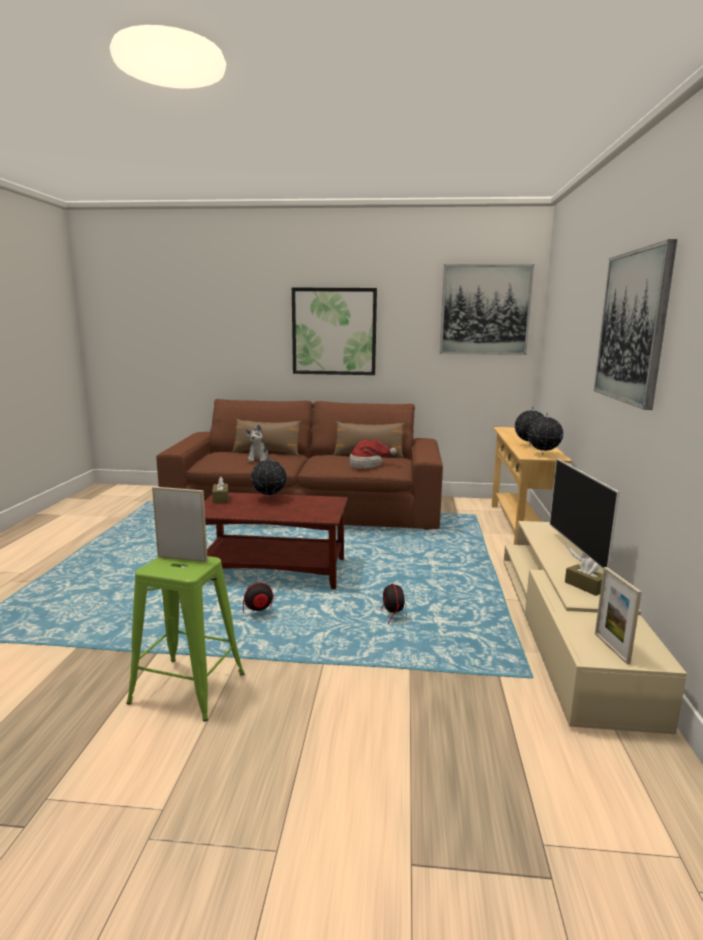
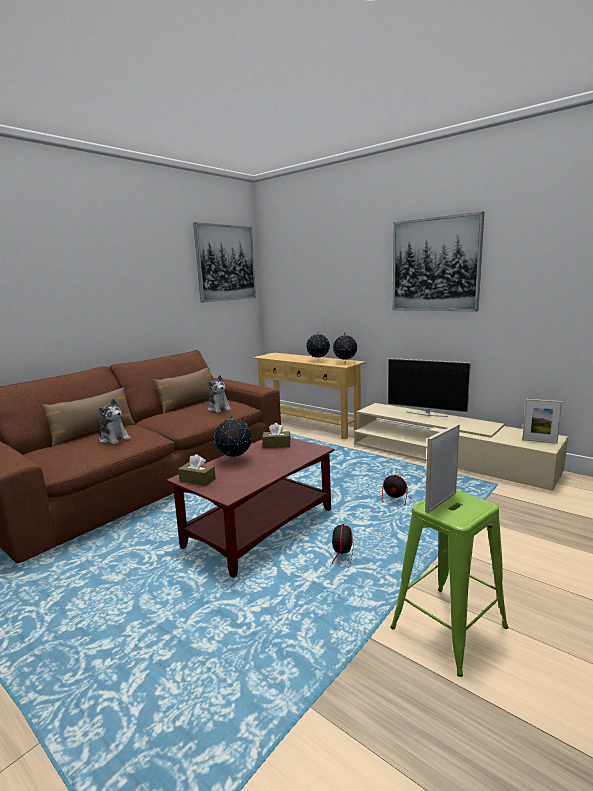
camera: 55 degrees left, 0 degrees up
(334, 331) = (108, 288): picture -> none
(368, 464) = (219, 409): hat -> plush toy
(585, 586) = (468, 424): brown tissue box -> brown tissue box (276, 445)

